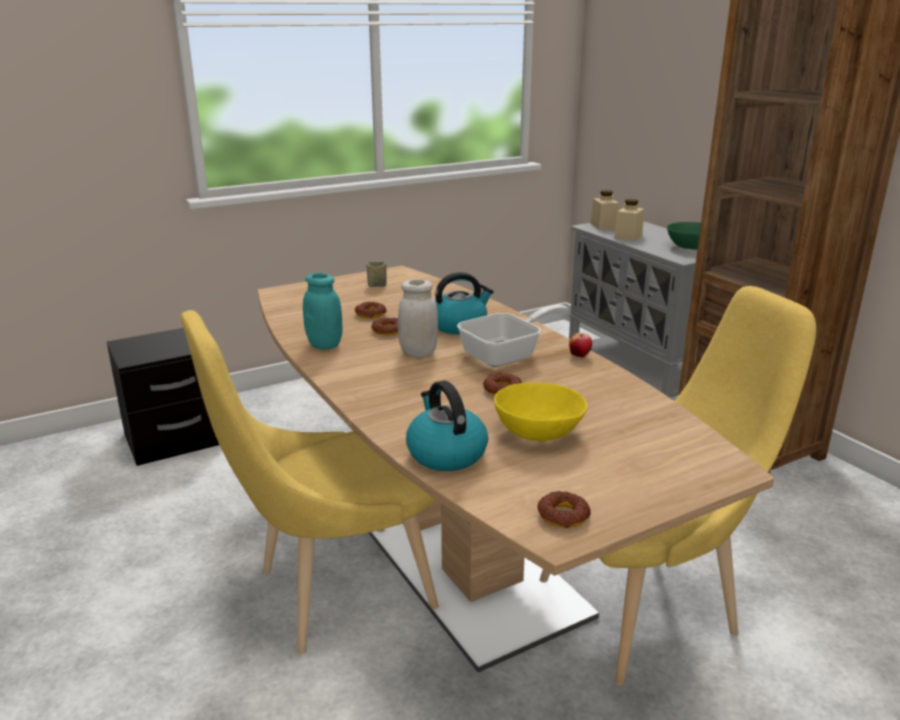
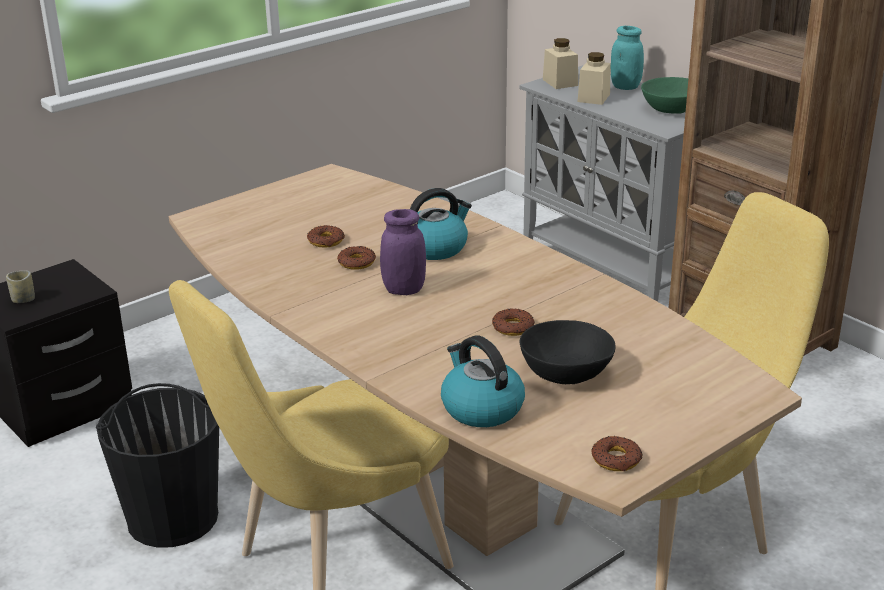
camera: 10 degrees left, 5 degrees up
(221, 533) = (173, 517): none -> black bucket
(324, 345) = (292, 289): turquoise jar -> turquoise jar (625, 87)
(377, 285) = (315, 198): cup -> cup (23, 299)
(418, 353) = (404, 290): white jar -> purple jar
(507, 355) = (503, 282): frying pan -> none
(538, 431) = (565, 372): yellow bowl -> black bowl
(579, 356) = (581, 276): apple -> none

